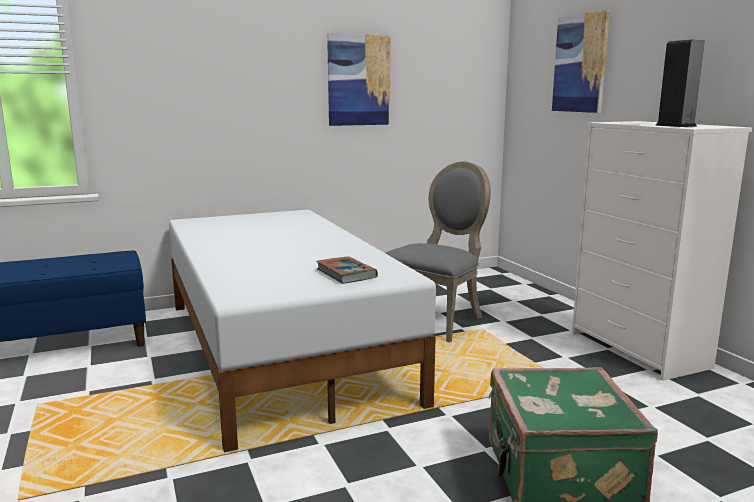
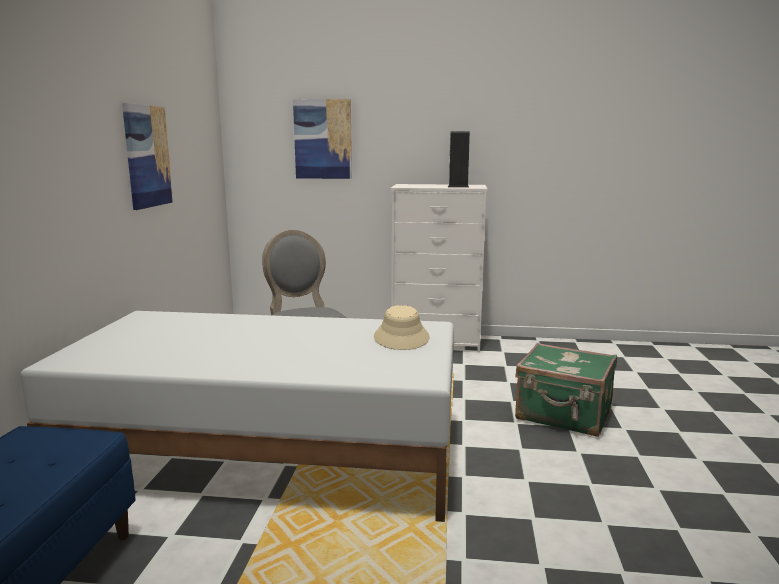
camera: 60 degrees left, 0 degrees up
(346, 274) = (402, 338): book -> beige hat

